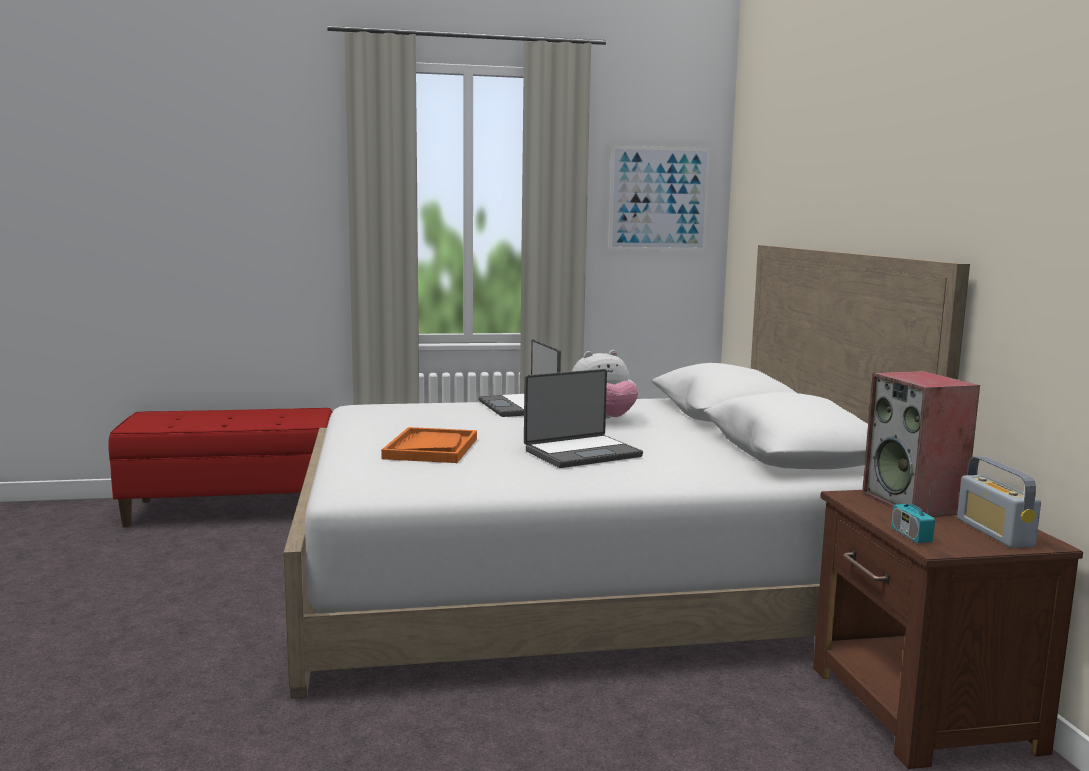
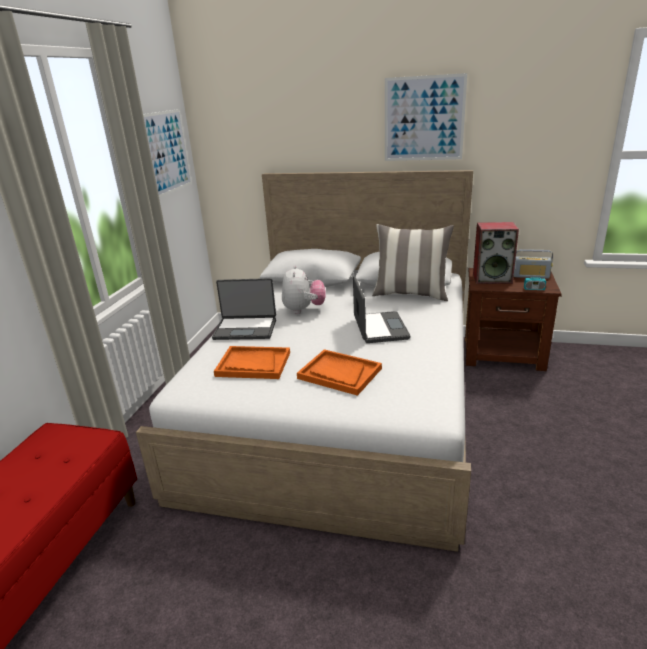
camera: 65 degrees left, 15 degrees up
(431, 419) = (253, 364): none -> orange tray
(737, 459) = (411, 294): none -> pillow
(921, 157) = (424, 119): none -> picture

